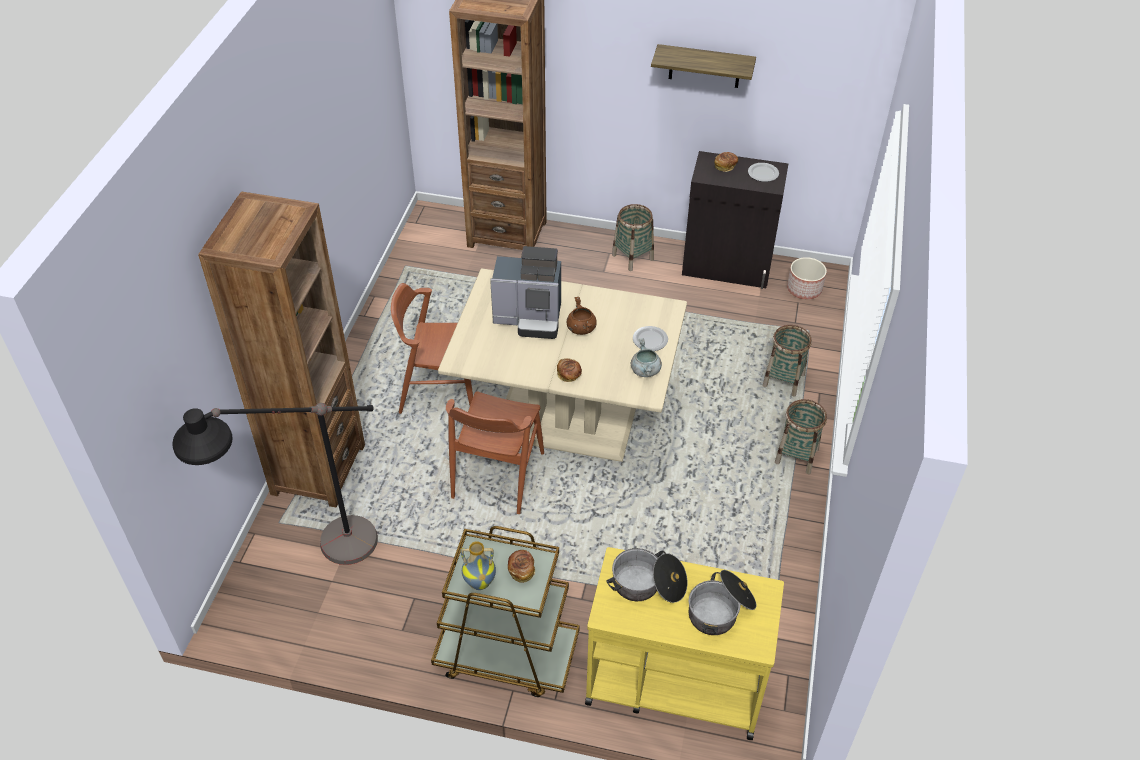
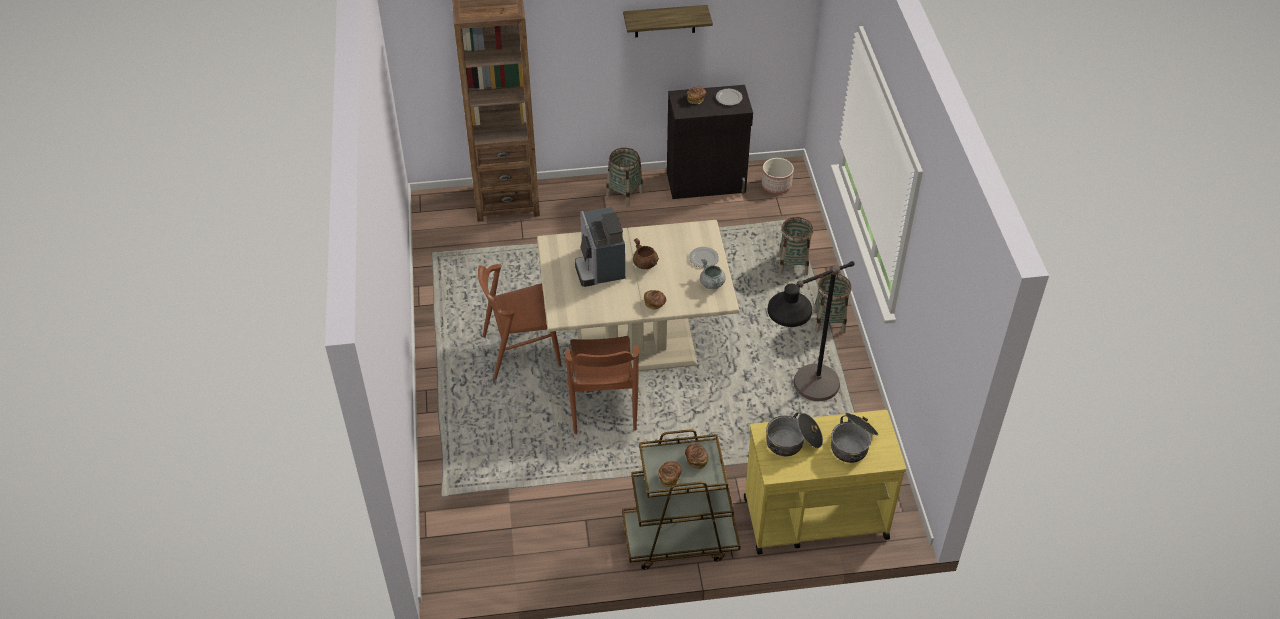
camera: 20 degrees left, 0 degrees up
(311, 560) = (485, 517): black floor lamp -> black floor lamp (799, 404)
(318, 469) = (450, 444): brown bookcase -> none
(480, 581) = (669, 477): vase -> bread
(530, 318) = (600, 266): coffee machine -> coffee machine turned 90 degrees clockwise

